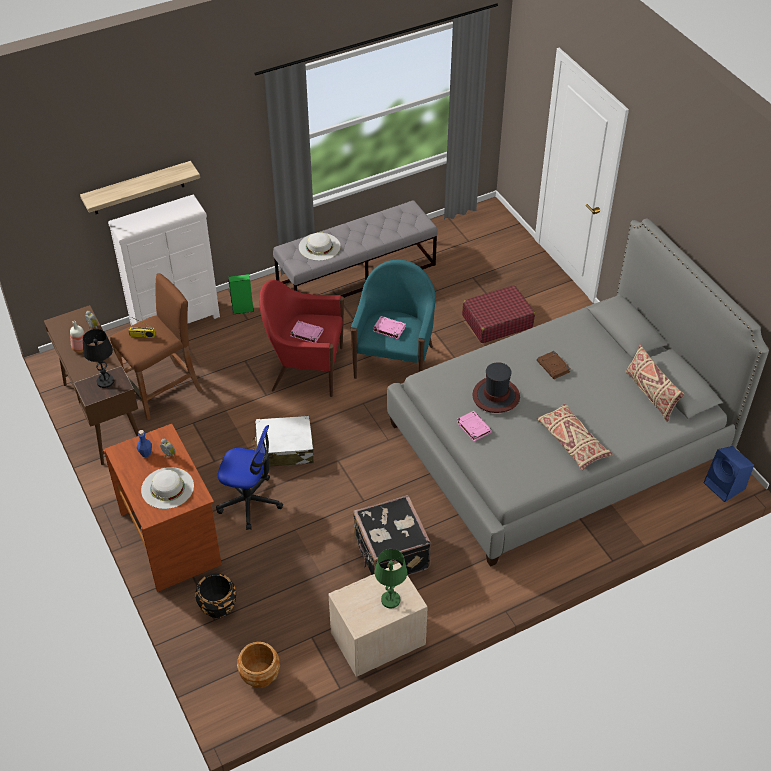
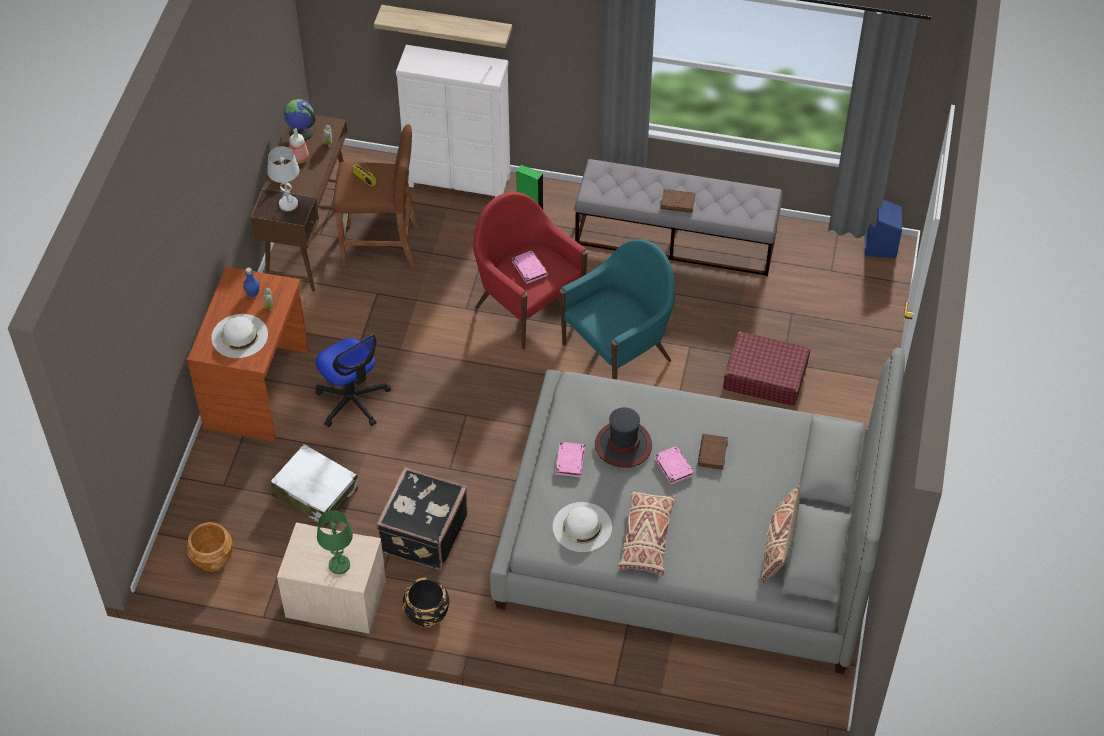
camera: 40 degrees right, 5 degrees up
(64, 331) = (301, 133): none -> globe
(105, 381) = (288, 204): black table lamp -> white table lamp
(217, 606) = (237, 476): black planter -> black planter (427, 614)
(284, 449) = (430, 371): white suitcase -> white suitcase (315, 492)
(319, 246) = (631, 185): white hat -> white hat (582, 527)
(361, 241) = (678, 203): none -> brown book
(389, 329) = (610, 313): pink book -> pink book (673, 466)
(725, 486) = (808, 698): blue speaker -> blue speaker (880, 246)

